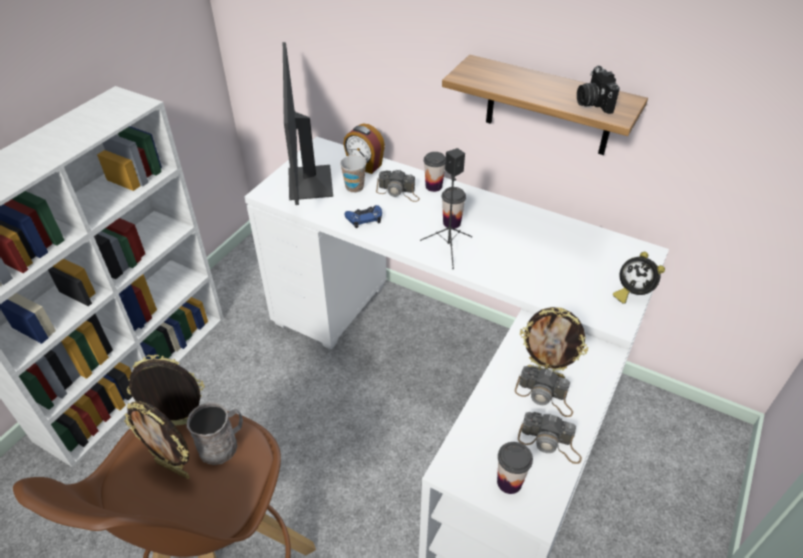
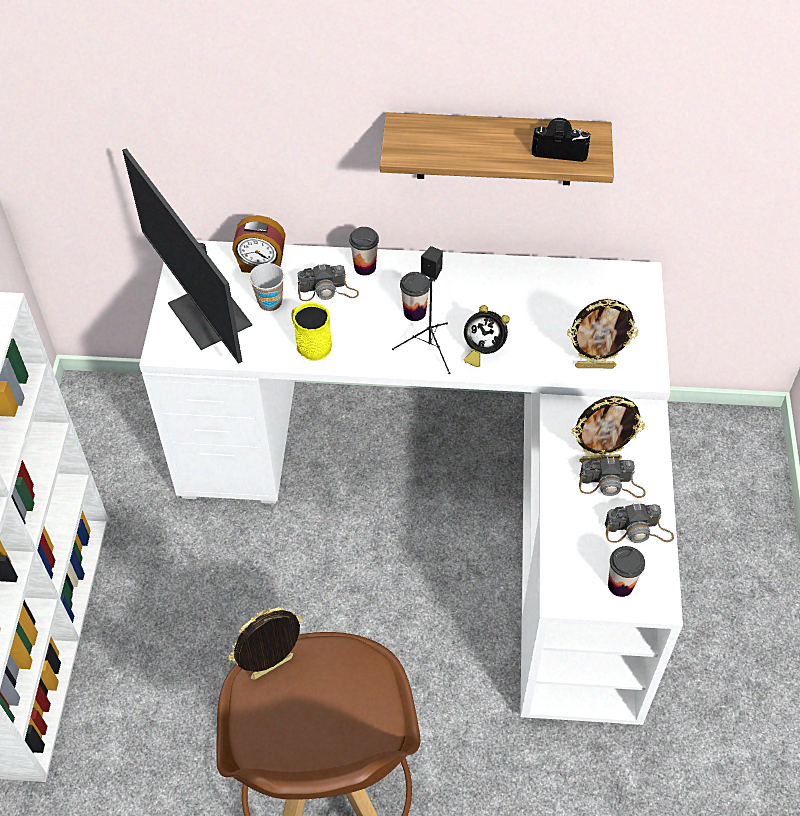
camera: 25 degrees left, 10 degrees up
(174, 468) = (299, 713): picture frame -> picture frame (595, 365)
(223, 444) = (332, 668): grey mug -> none
(364, 218) = (310, 343): blue game controller -> yellow mug
(593, 102) = (560, 149): camera -> camera turned 135 degrees clockwise
(631, 293) = (646, 333): alarm clock -> alarm clock (482, 350)

